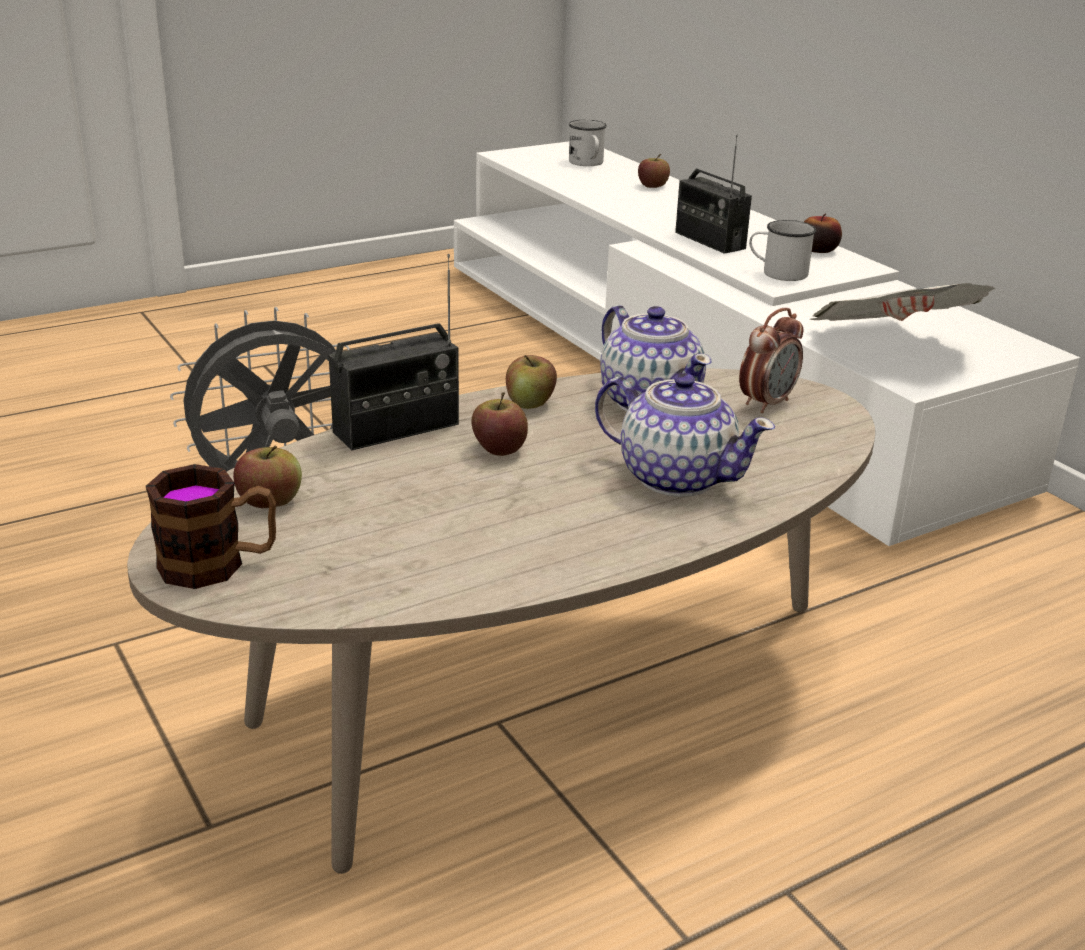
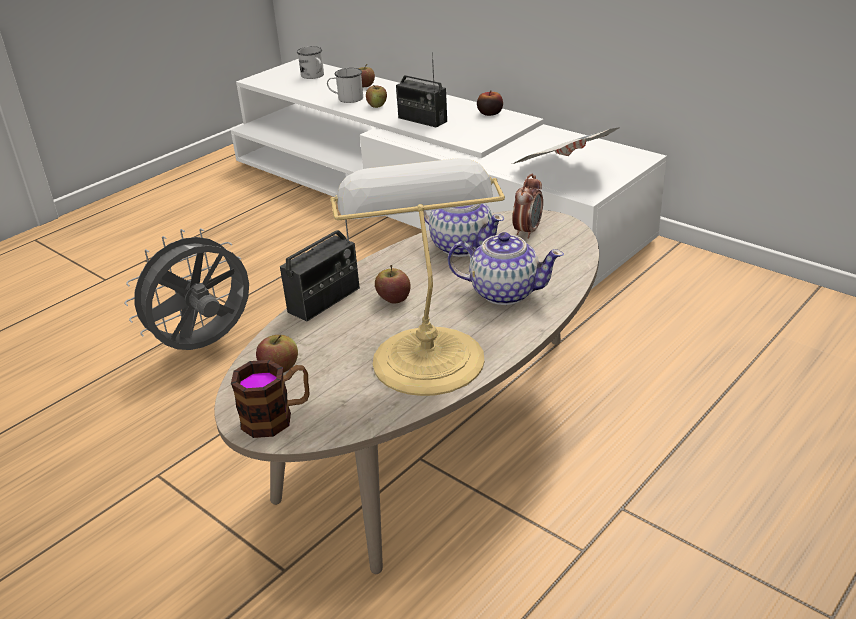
camera: 15 degrees left, 5 degrees up
(495, 537) = (426, 356): none -> table lamp
(530, 402) = (392, 263): apple -> apple (377, 105)
(778, 273) = (475, 135): white mug -> white mug (346, 99)

